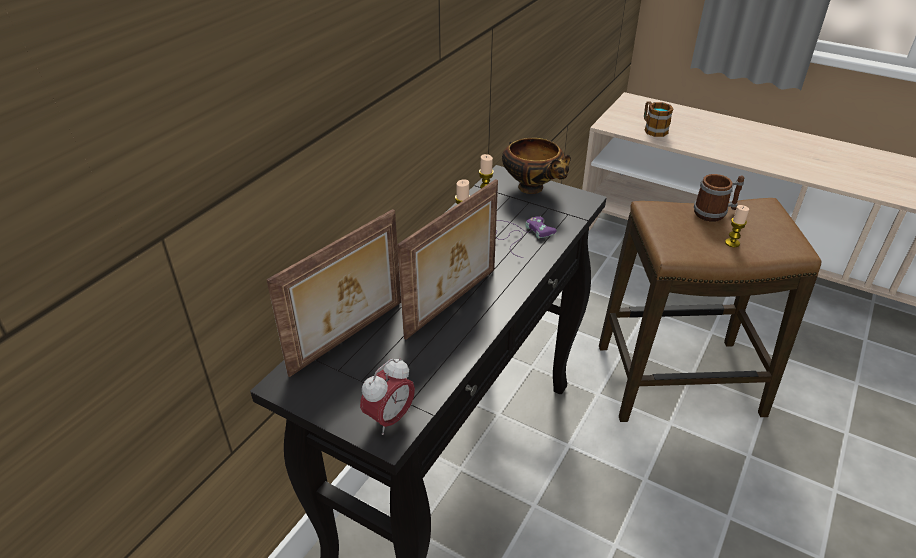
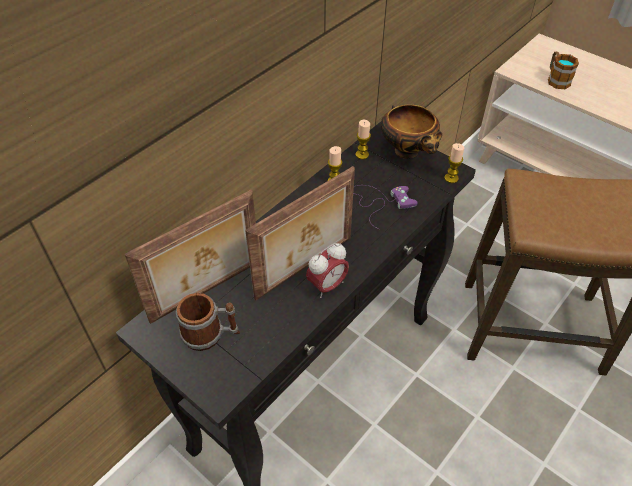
camera: 10 degrees right, 10 degrees up
(390, 418) = (224, 378): alarm clock -> alarm clock (327, 286)
(715, 213) = (584, 191): mug -> mug (210, 335)
(732, 243) = (591, 227): candle -> candle (451, 178)

